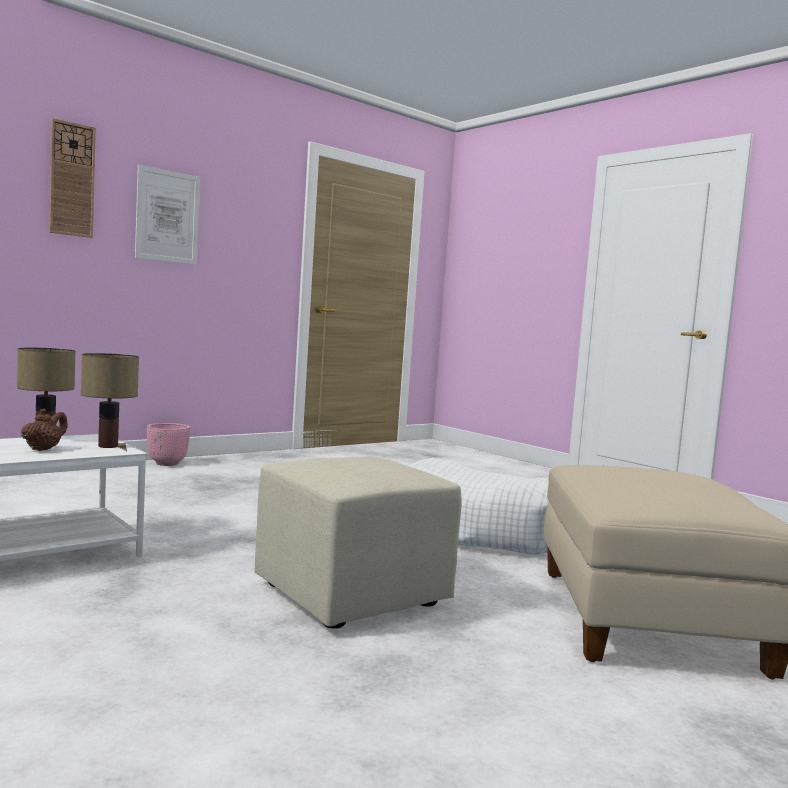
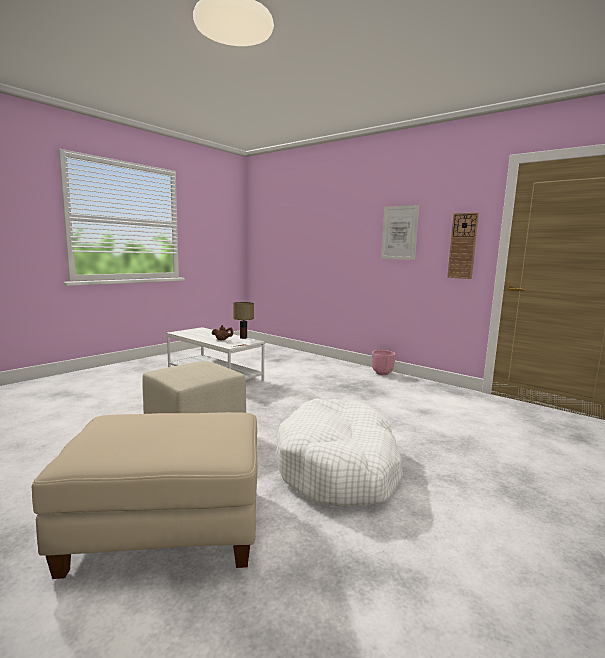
camera: 80 degrees right, 5 degrees up
(72, 179) = (355, 222): wall clock -> wall clock (462, 246)
(108, 446) = (236, 344): table lamp -> none

